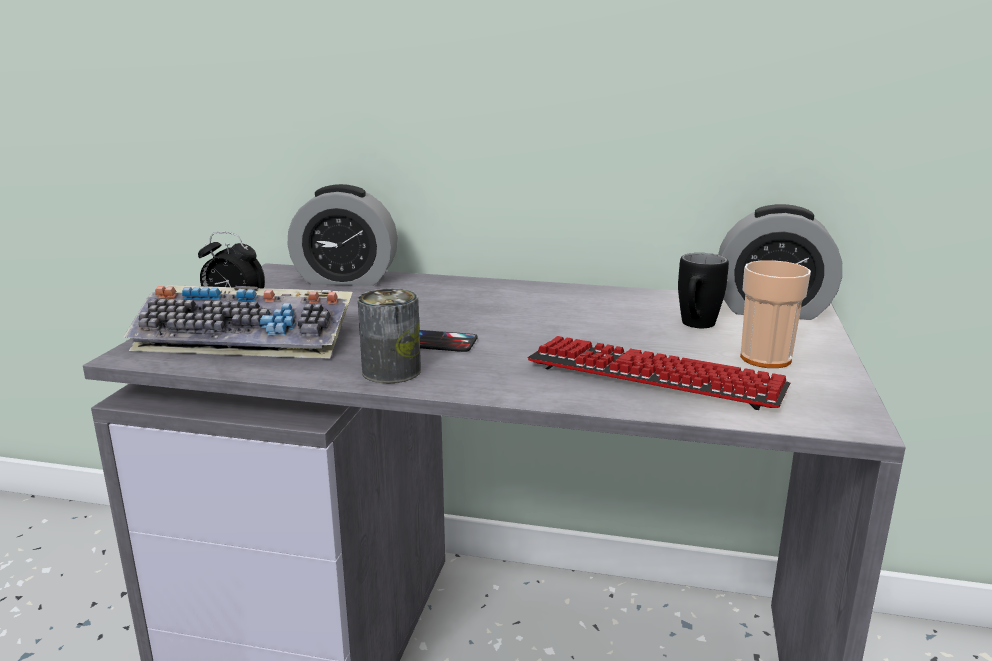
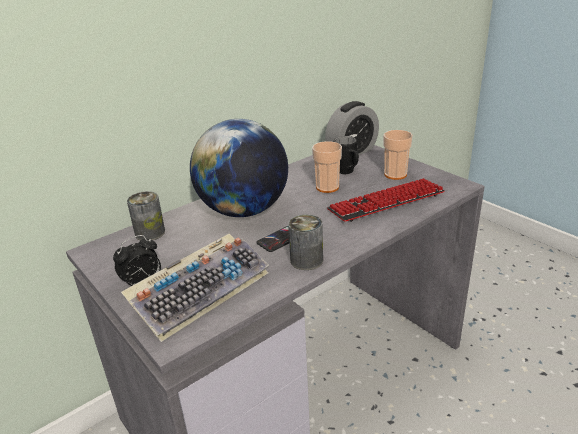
camera: 50 degrees left, 10 degrees up
(346, 279) = (150, 233): alarm clock -> can
(467, 302) = (244, 210): none -> globe
(621, 327) = (327, 187): none -> cup

